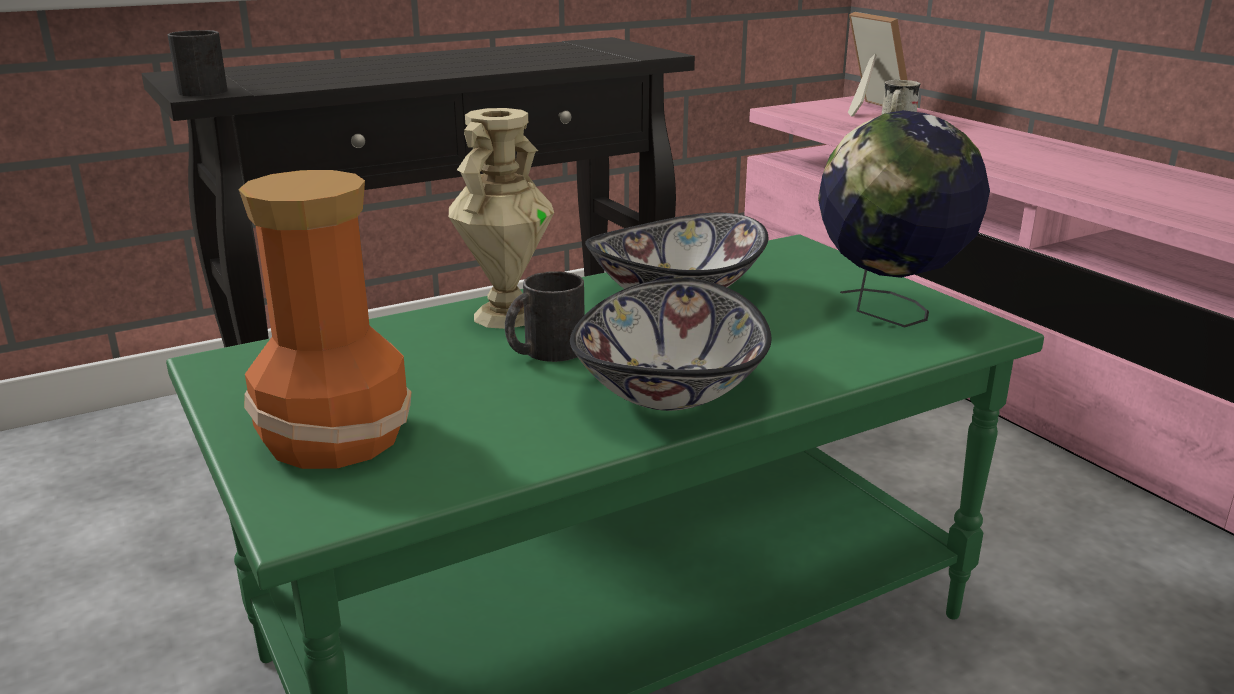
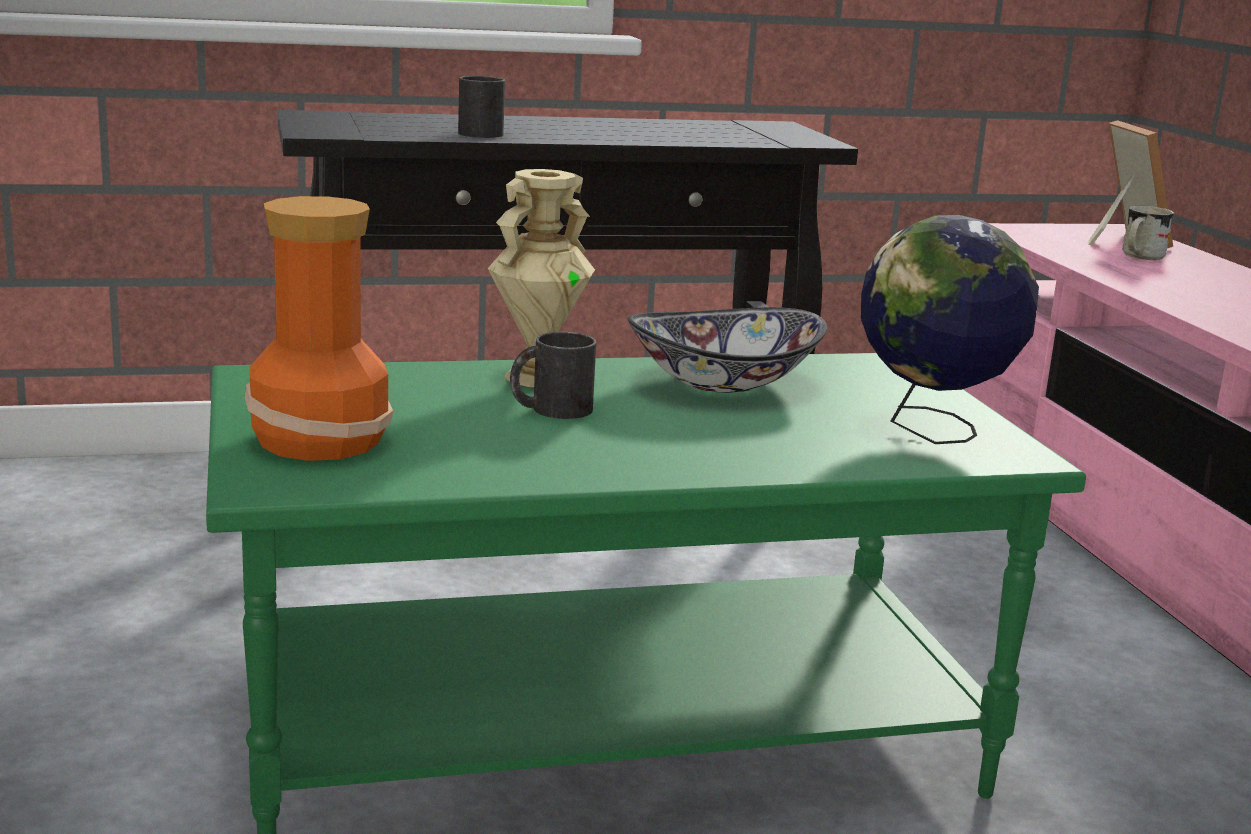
camera: 15 degrees right, 5 degrees down
(207, 90) = (323, 131): black mug -> black mug (484, 133)
(667, 390) = (641, 455): bowl -> none

